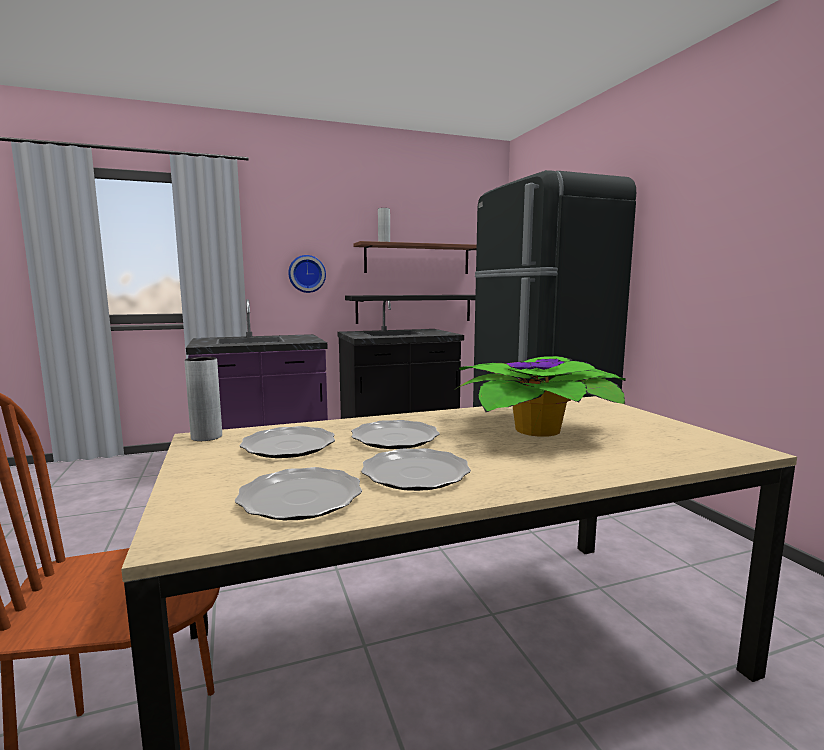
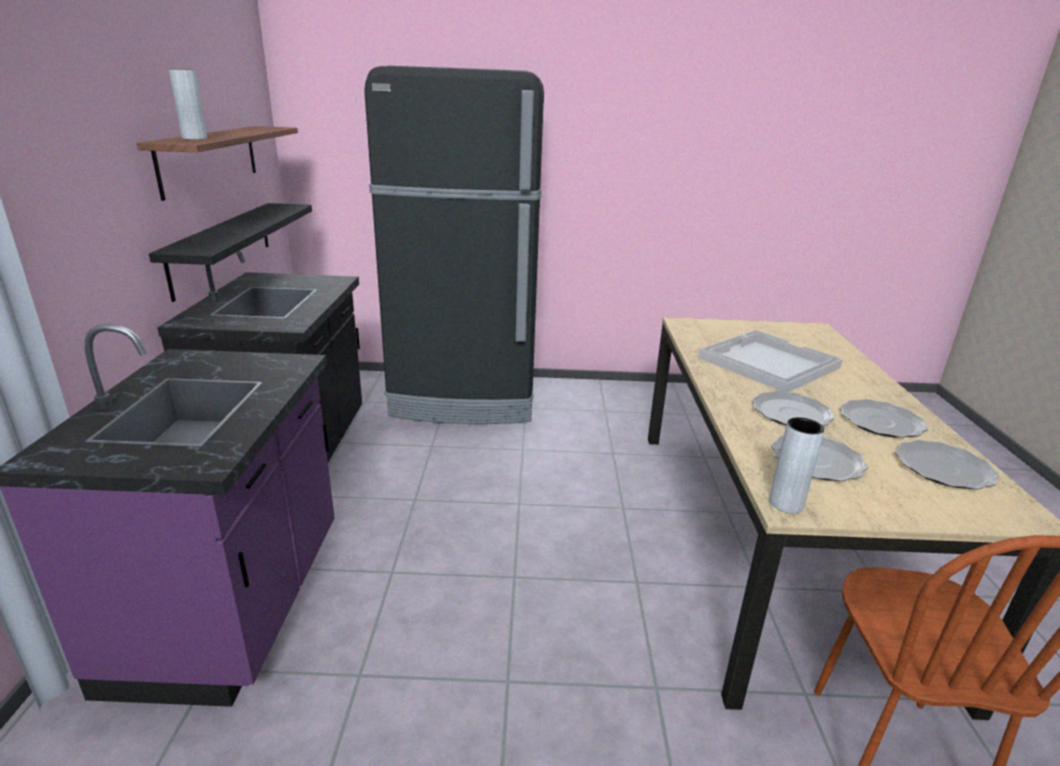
camera: 70 degrees left, 15 degrees up
(306, 274) = (89, 226): wall clock -> none
(532, 429) = (766, 362): potted plant -> white tray

